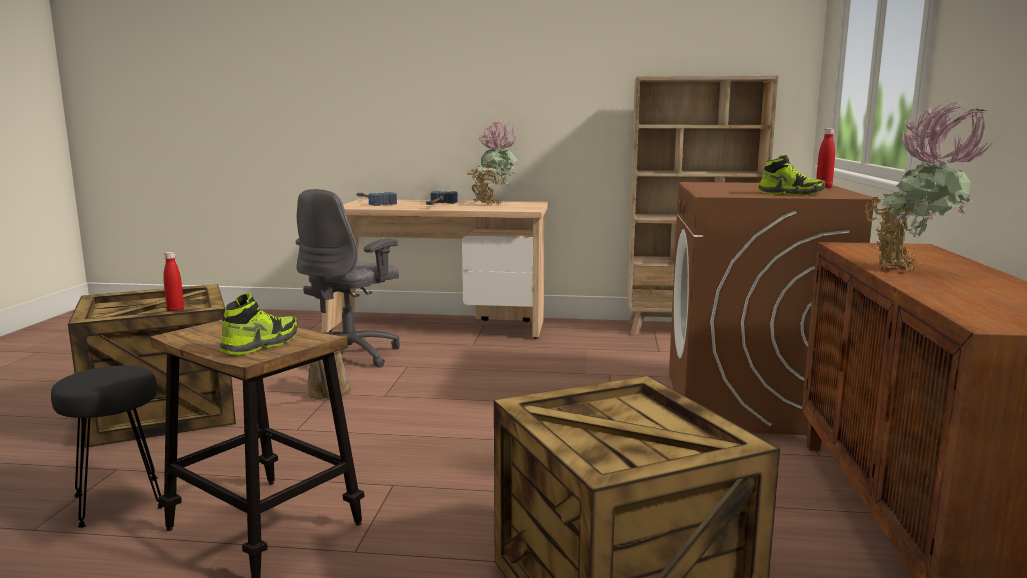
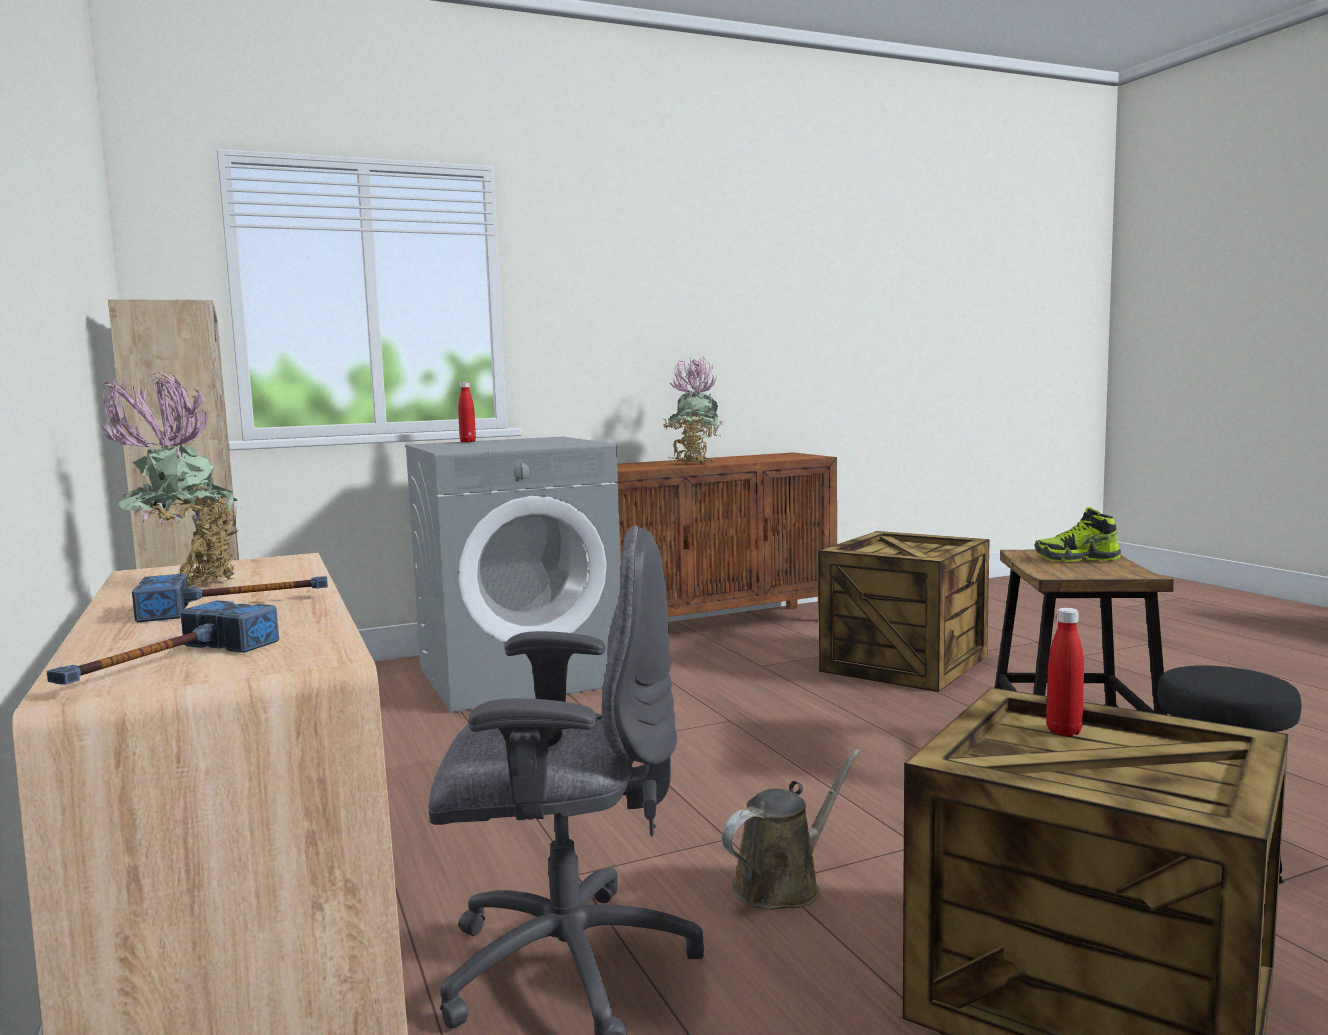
camera: 120 degrees left, 5 degrees down
(750, 402) = (519, 676): brown washing machine -> grey washing machine
(790, 194) = (550, 440): shoe -> none

